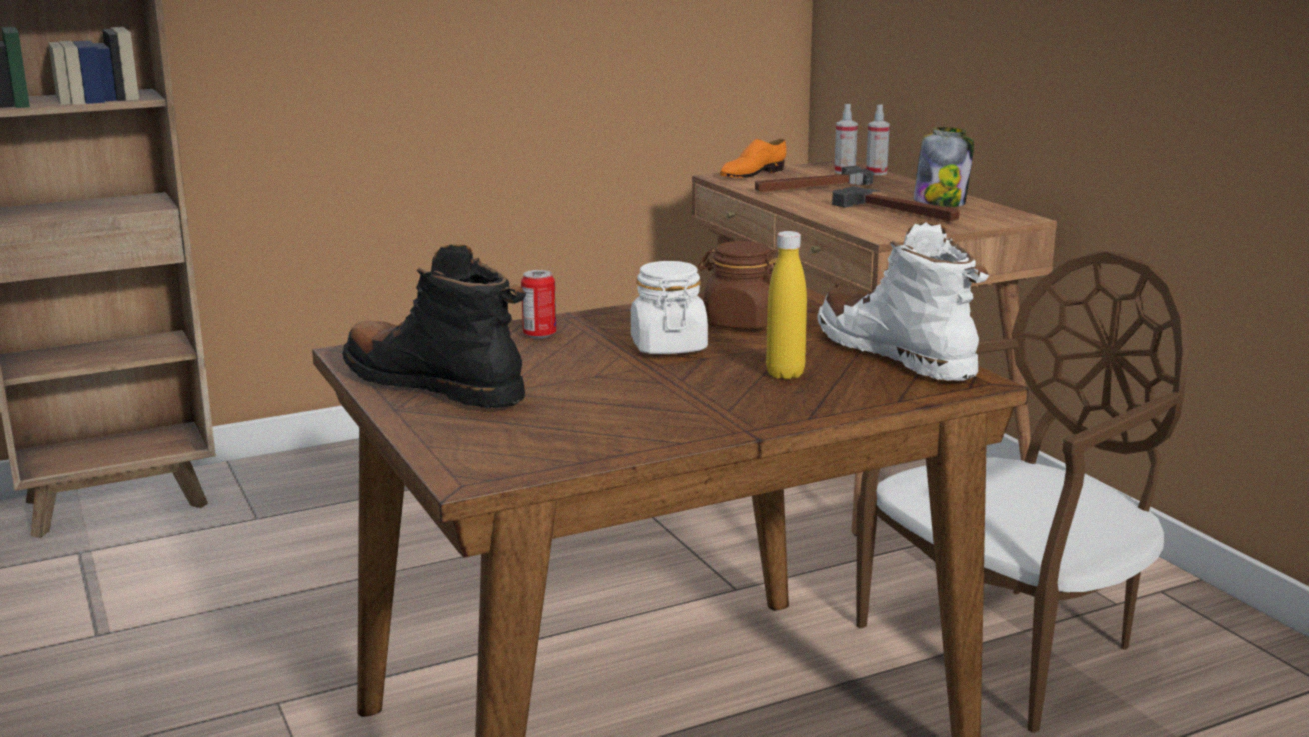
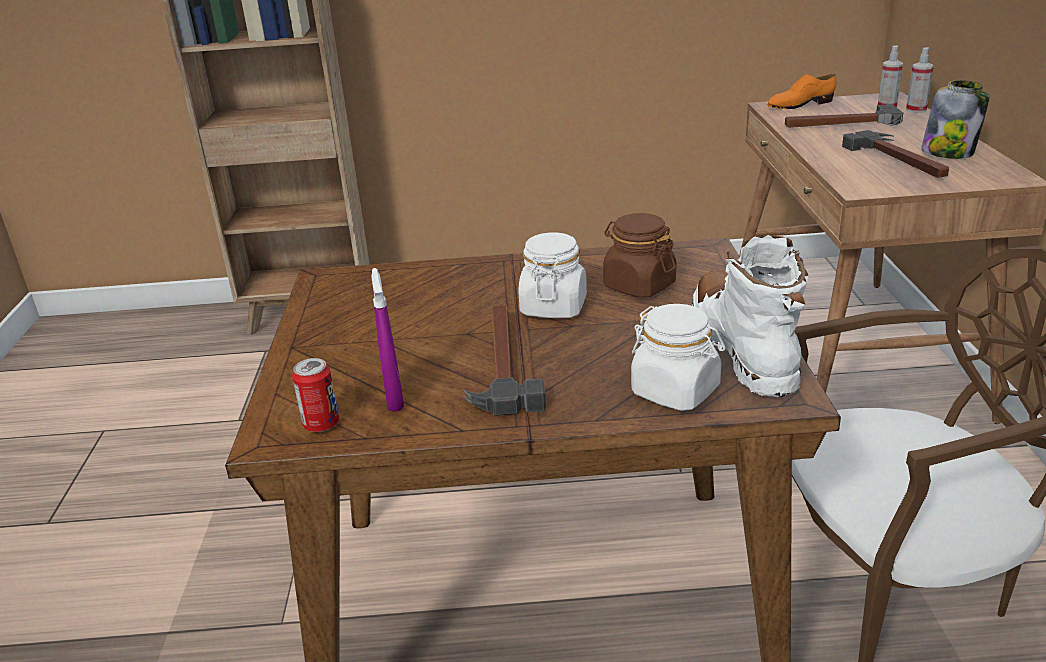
camera: 25 degrees right, 10 degrees up
(434, 386) = (341, 325): black boot -> none
(539, 335) = (467, 277): can -> can (321, 424)
(577, 431) = (394, 399): none -> purple spray bottle
(663, 392) = (502, 363): none -> hammer
(785, 374) = (622, 358): yellow bottle -> none
(864, 390) = (676, 391): none -> white jar

